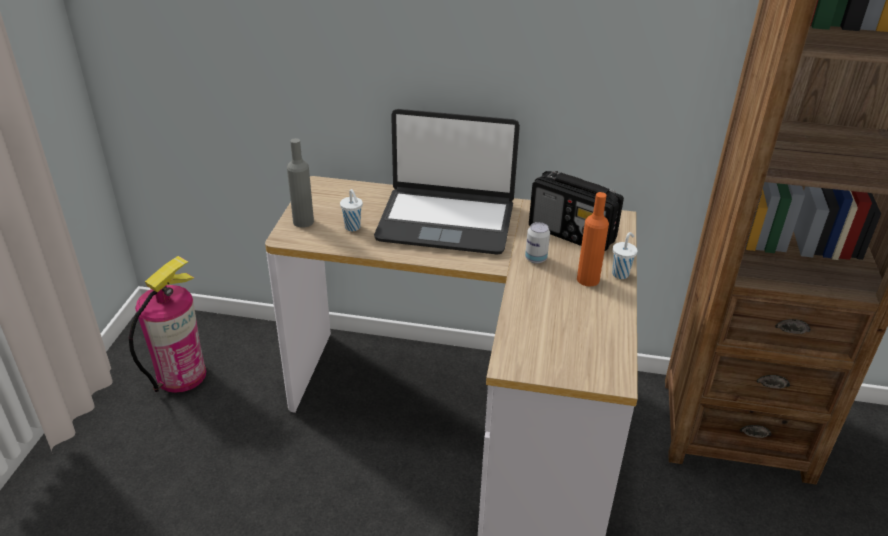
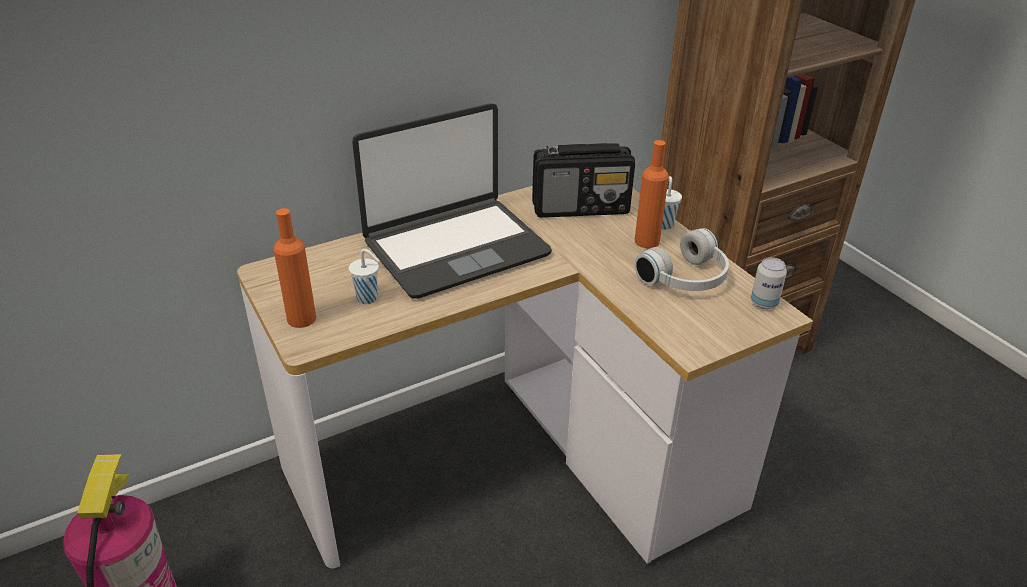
camera: 40 degrees left, 0 degrees up
(303, 221) = (301, 318): grey bottle -> orange bottle
(536, 259) = (582, 244): can -> can (764, 303)
(579, 319) = (687, 279): none -> white headphones

